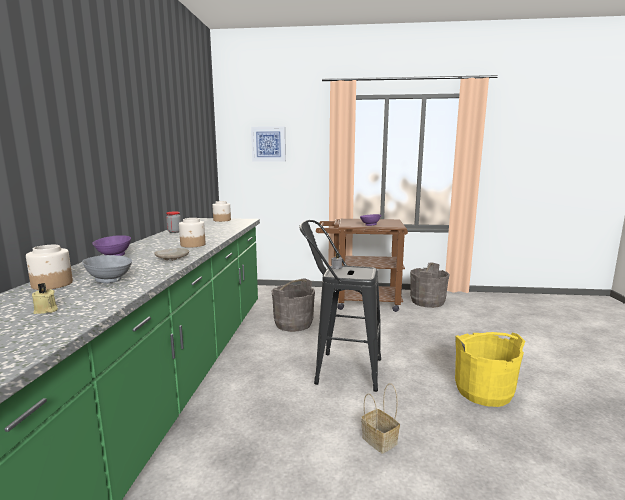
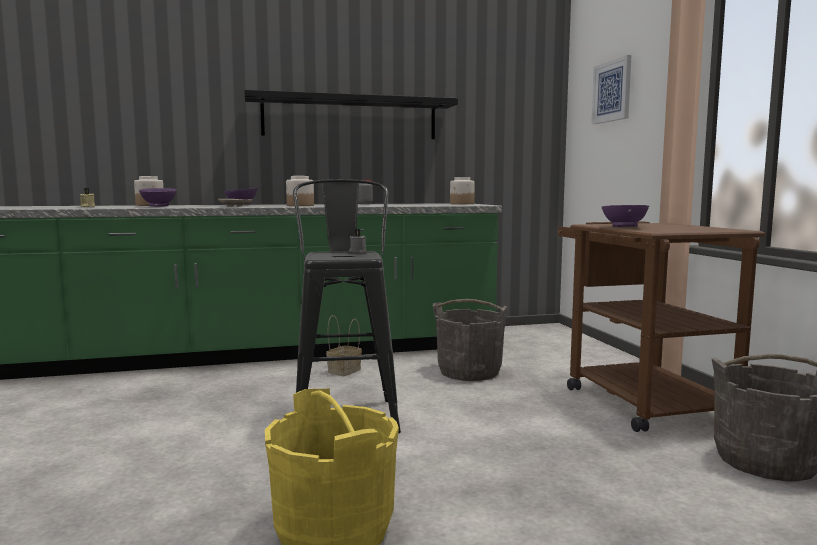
camera: 70 degrees right, 5 degrees down
(110, 280) = (158, 206): grey bowl -> purple bowl
(146, 157) = (350, 118): none -> black shelf
(378, 440) = (177, 450): basket -> basket (344, 370)

